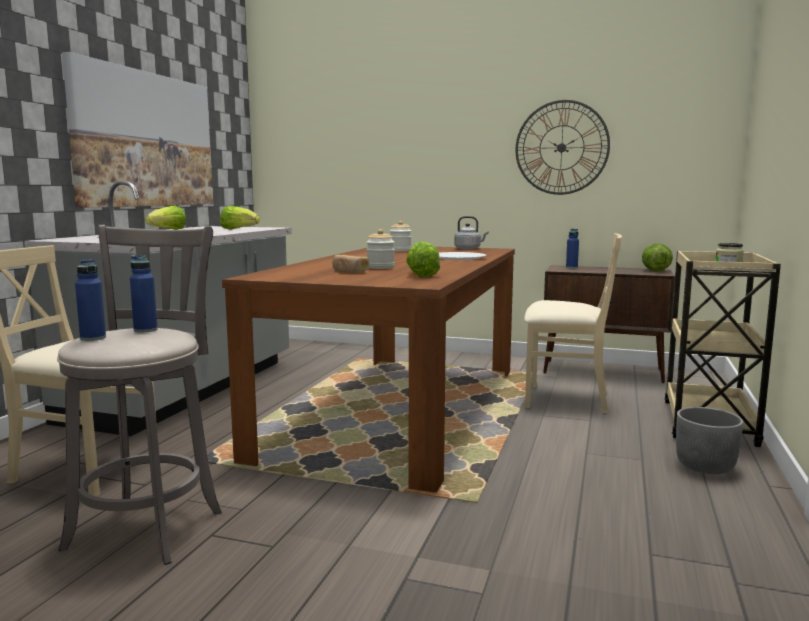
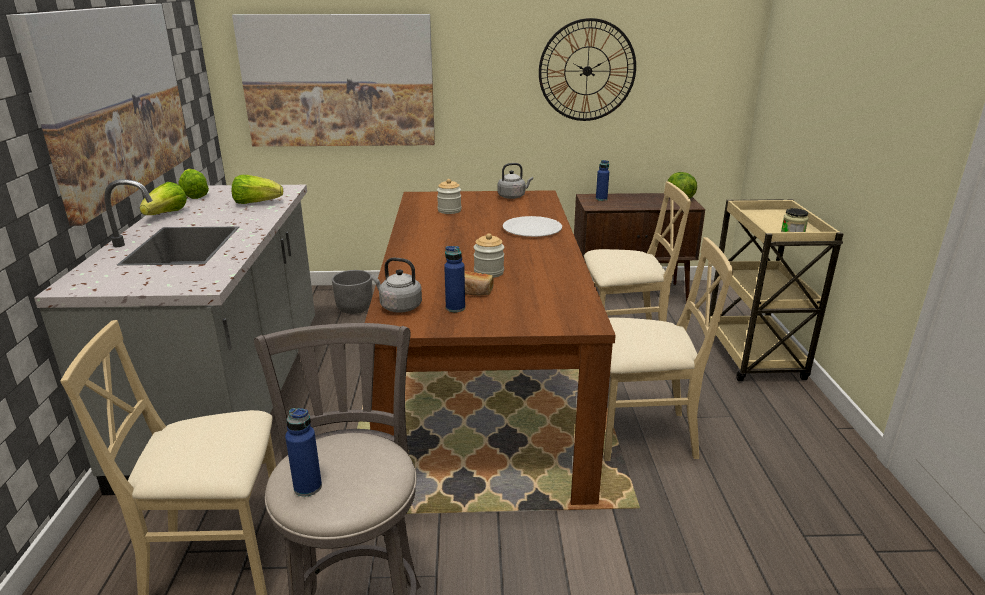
camera: 20 degrees left, 15 degrees up
(145, 330) = (344, 451): blue bottle -> blue bottle (455, 308)
(277, 272) = (398, 306): none -> grey kettle
(346, 160) = (339, 81): none -> picture
(421, 275) = (554, 292): lettuce -> lettuce (194, 195)
(527, 457) = (641, 434): none -> beige chair
(705, 466) = (781, 414): grey planter -> grey planter (355, 308)

